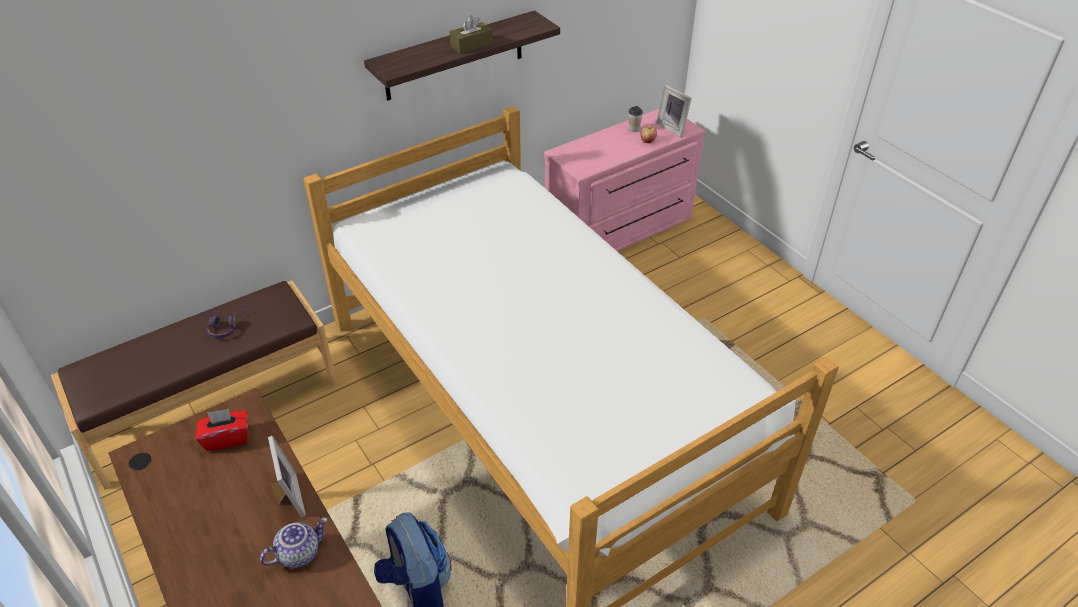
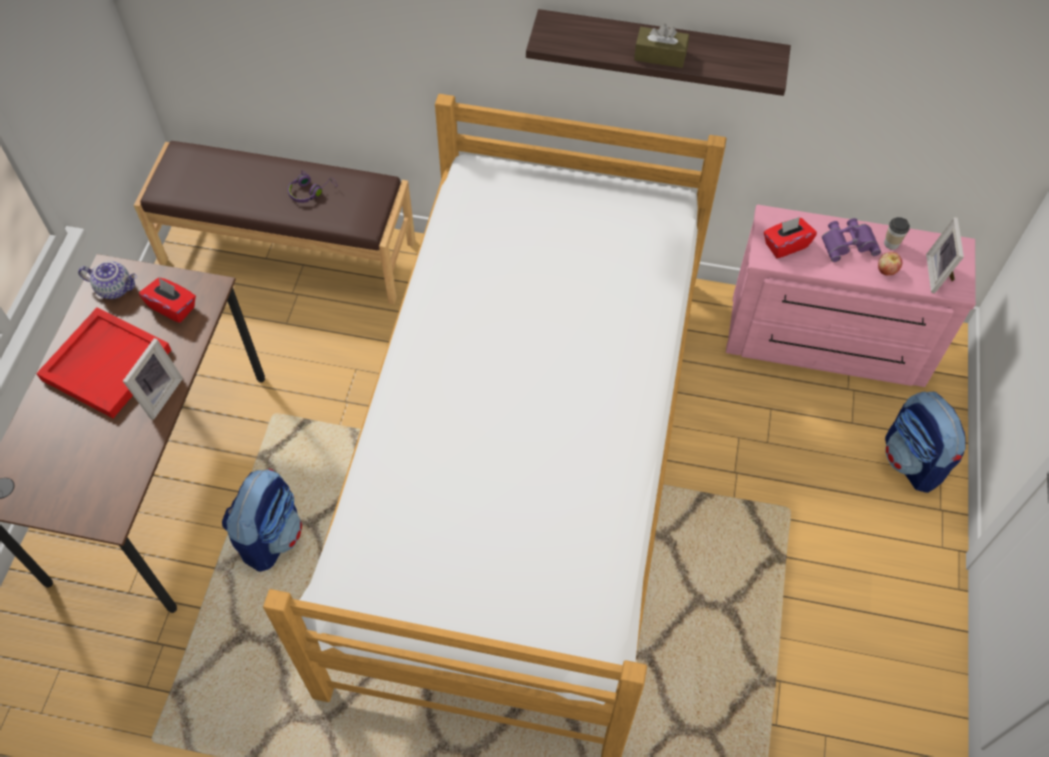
camera: 45 degrees right, 15 degrees up
(214, 512) = (106, 363): none -> red tray
(299, 552) = (121, 445): teapot -> teapot (115, 288)
(584, 160) = (785, 245): none -> red tissue box
(613, 140) = (848, 242): none -> purple binoculars
(729, 253) = (913, 461): none -> backpack

